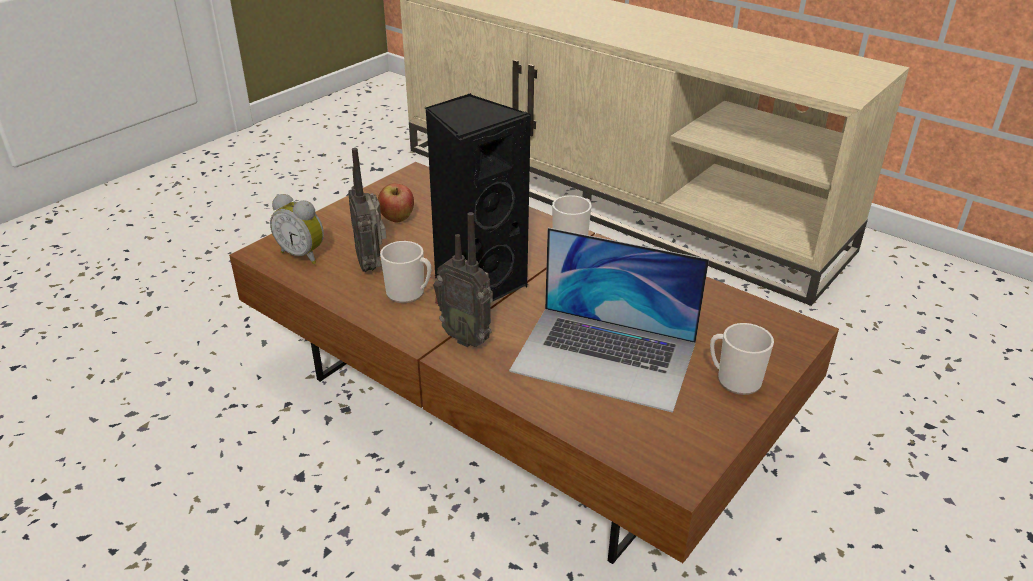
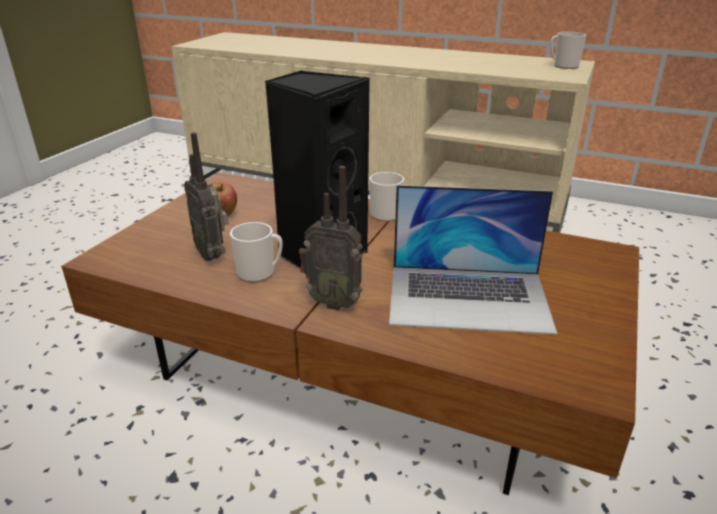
camera: 15 degrees left, 5 degrees down
(303, 254) = (140, 255): alarm clock -> none
(734, 379) = (588, 298): mug -> mug (563, 66)

